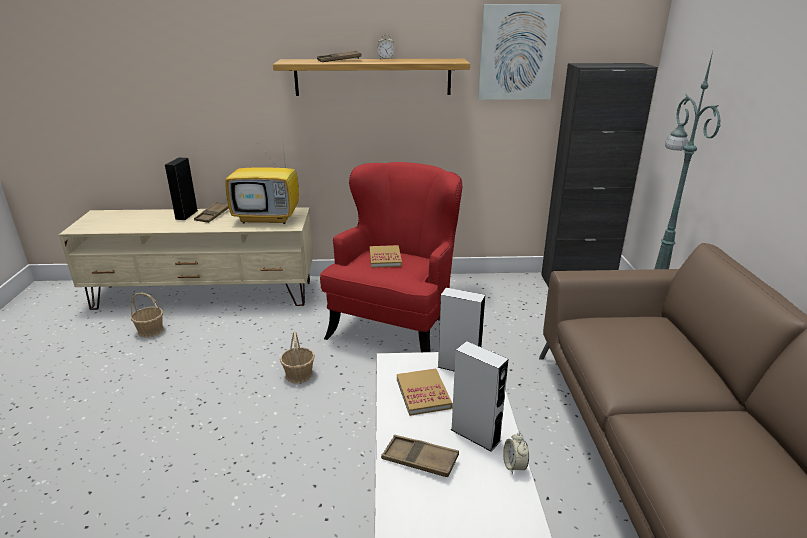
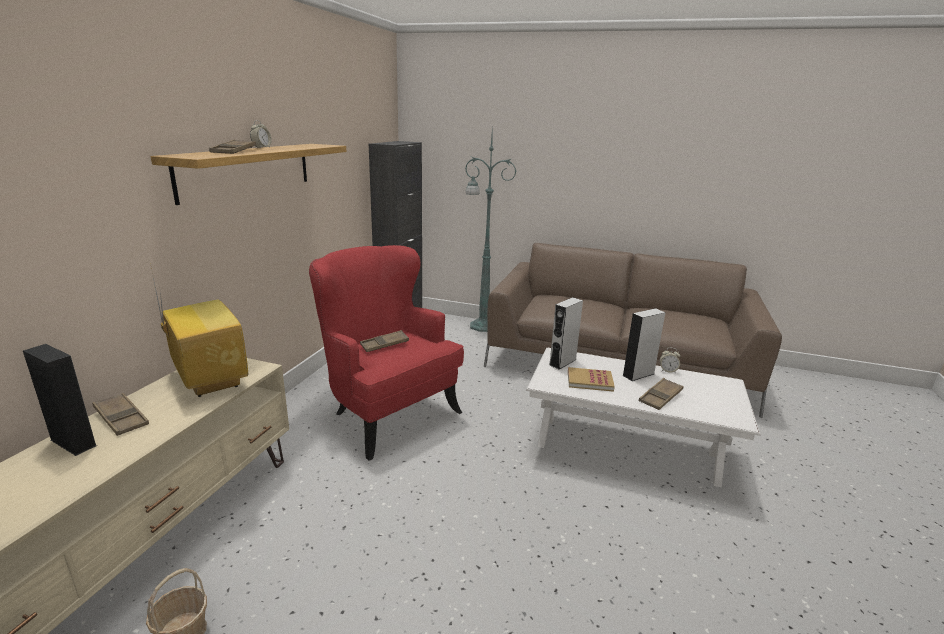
camera: 70 degrees left, 5 degrees down
(268, 218) = (208, 379): television -> television turned 60 degrees counterclockwise
(299, 374) = (421, 488): basket -> none
(385, 258) = (384, 344): book -> brown tray
(517, 52) = (339, 136): picture -> none

